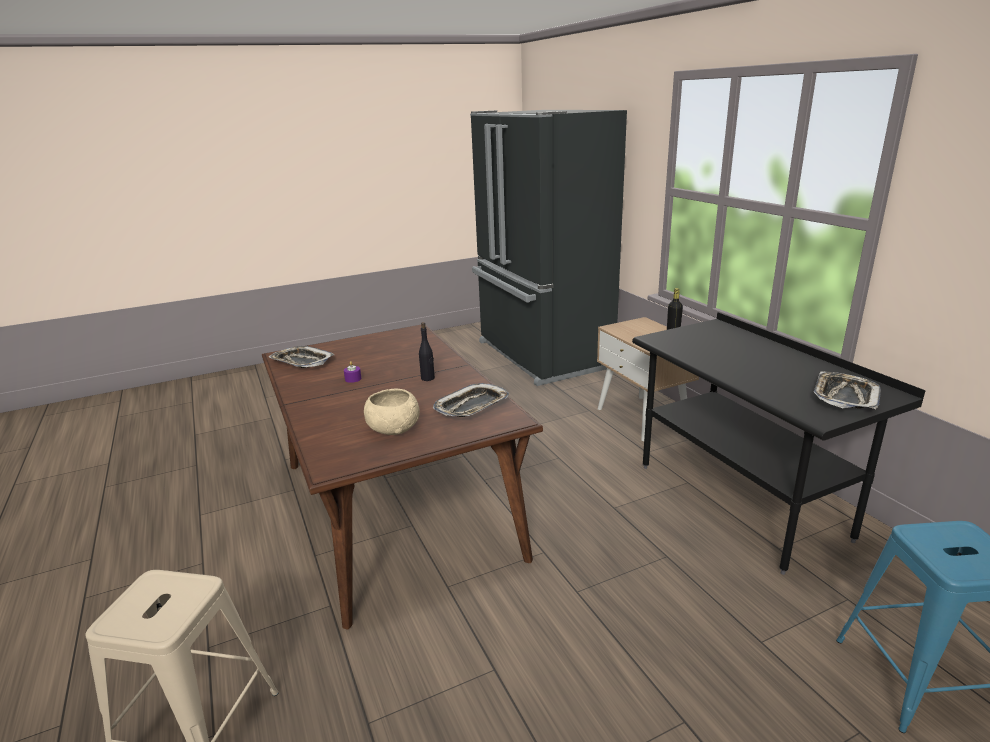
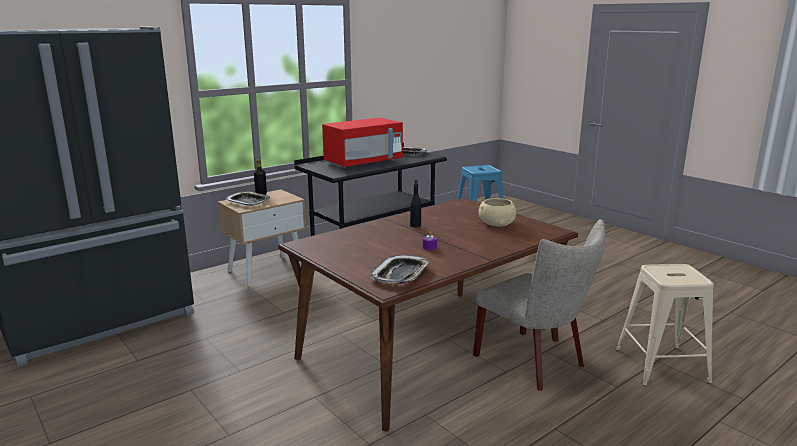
camera: 105 degrees left, 5 degrees down
(313, 586) = (535, 362): none -> beige chair
(472, 406) = (452, 210): tray -> tray (248, 202)
(737, 357) = (363, 163): none -> red microwave

